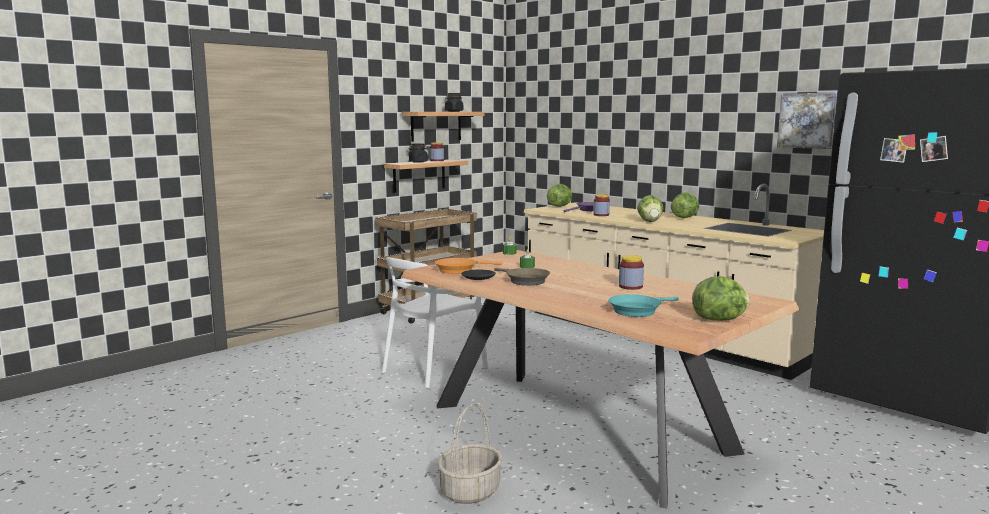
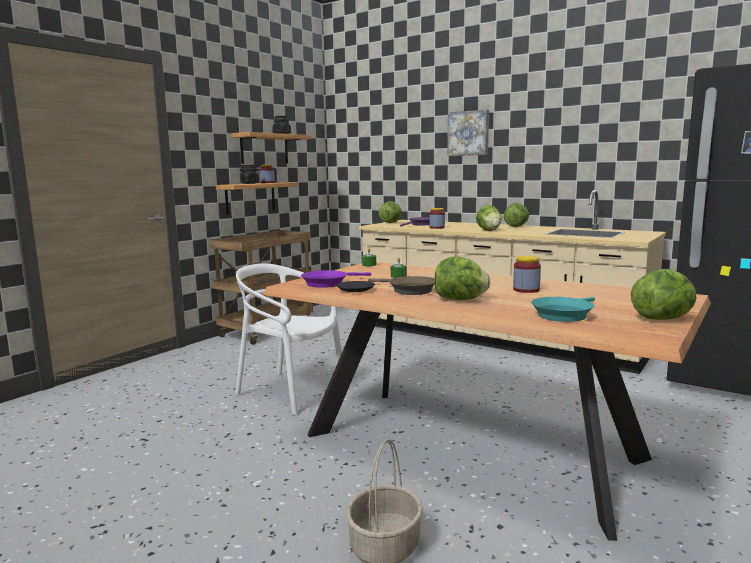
camera: 10 degrees left, 0 degrees up
(433, 369) = (291, 391): white chair -> white chair turned 90 degrees clockwise
(459, 270) = (328, 283): orange frying pan -> purple frying pan
(562, 292) = (460, 299): none -> lettuce
(808, 120) = (632, 129): picture -> picture (468, 133)

